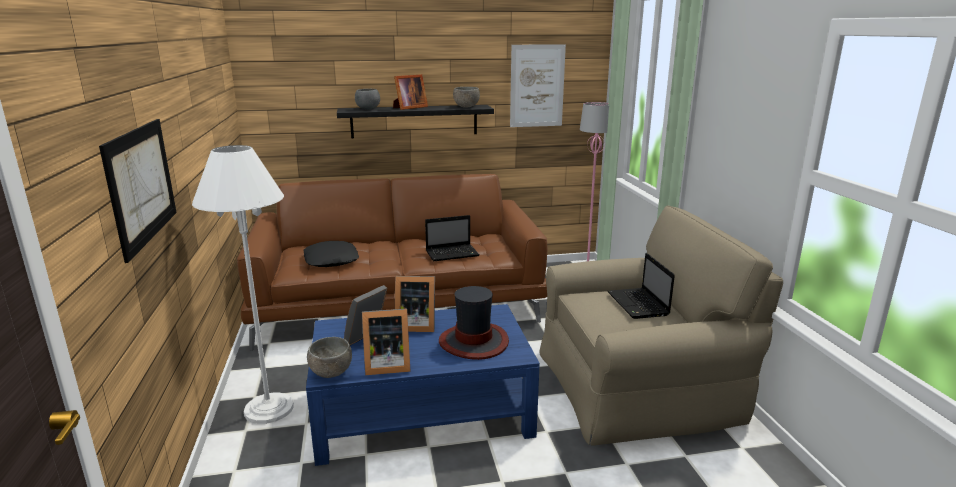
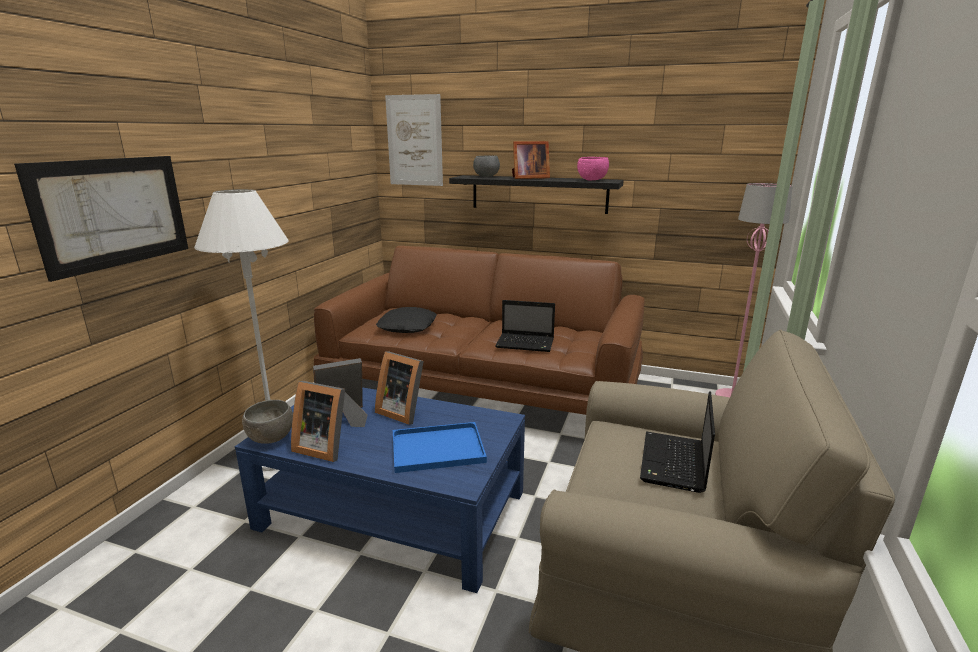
camera: 30 degrees right, 0 degrees up
(466, 107) = (591, 180): grey bowl -> pink bowl
(474, 342) = (436, 449): hat -> blue tray
(537, 86) = (690, 159): picture -> picture (414, 141)

